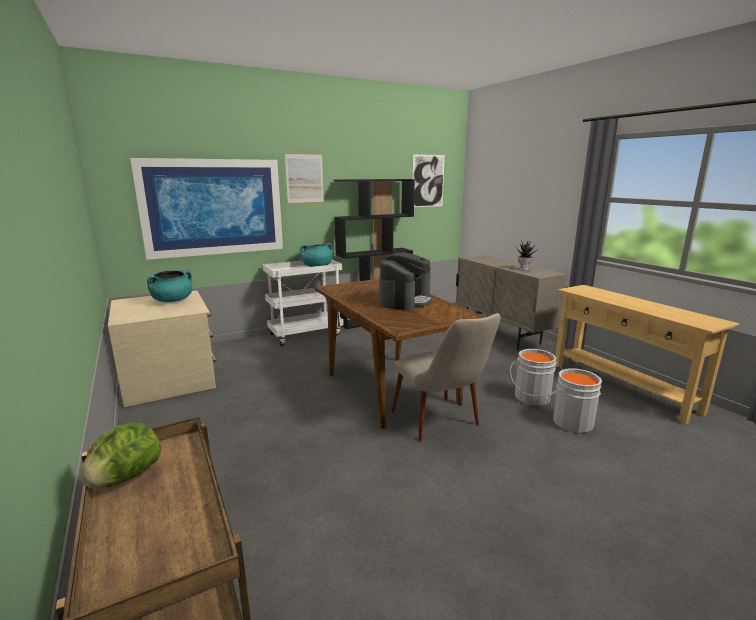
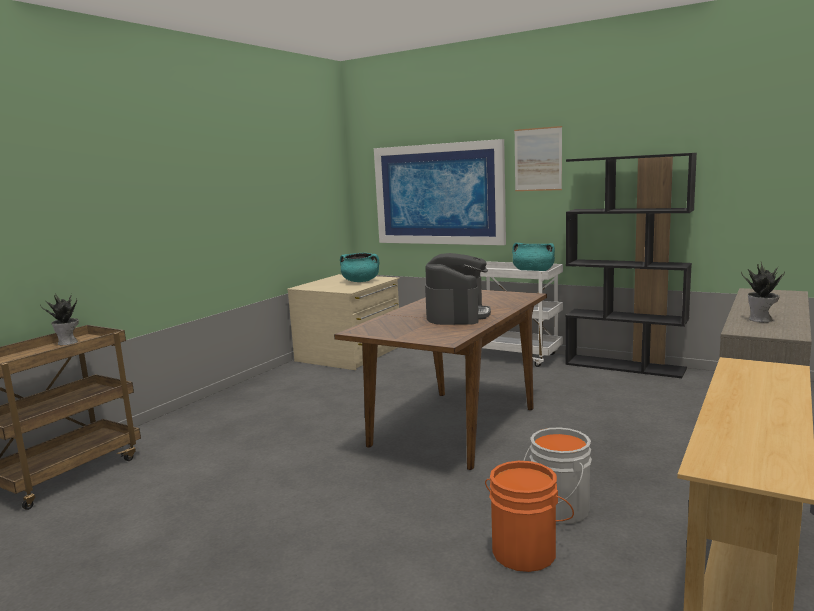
camera: 60 degrees right, 5 degrees down
(125, 478) = (68, 342): lettuce -> potted plant
(405, 301) = (457, 315): coffee machine -> coffee machine turned 75 degrees counterclockwise
(428, 181) = (754, 153): picture -> none
(442, 425) = (406, 471): beige chair -> none
(571, 421) = (525, 551): grey bucket -> orange bucket

